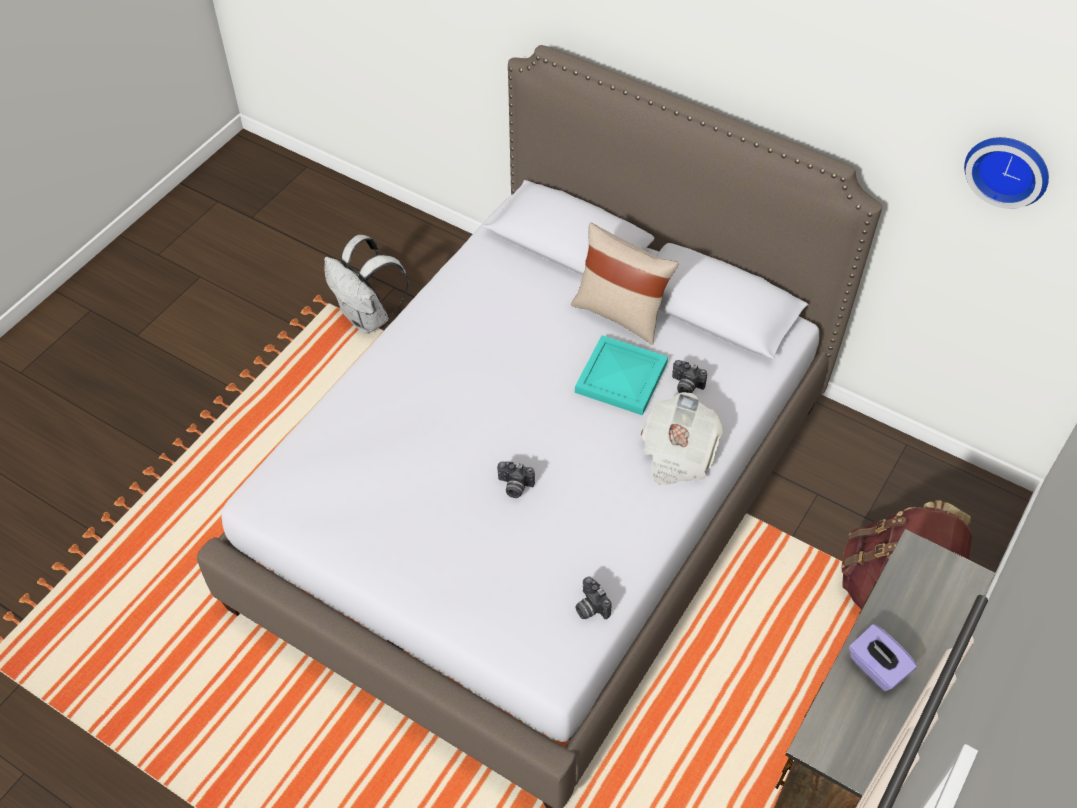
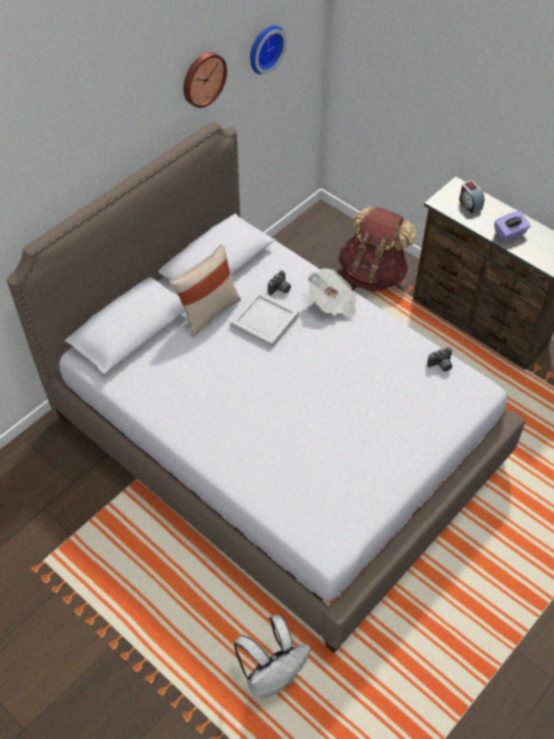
camera: 80 degrees left, 0 degrees up
(368, 317) = (70, 530): white backpack -> white backpack (272, 676)
(514, 487) = (344, 392): camera -> none
(619, 378) = (265, 322): turquoise tray -> white tray
(877, 105) = (203, 79): none -> wall clock
(928, 599) = (469, 204): none -> alarm clock

